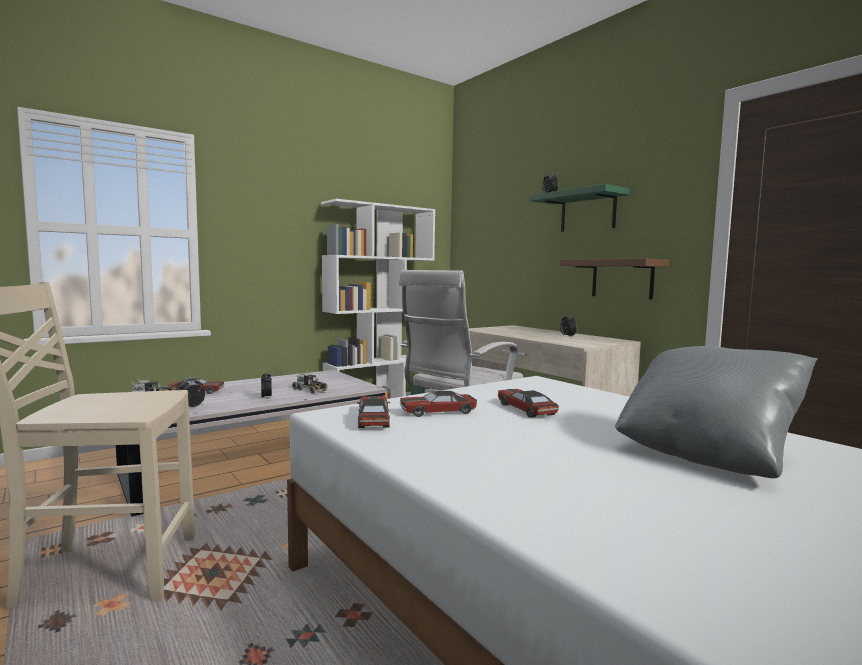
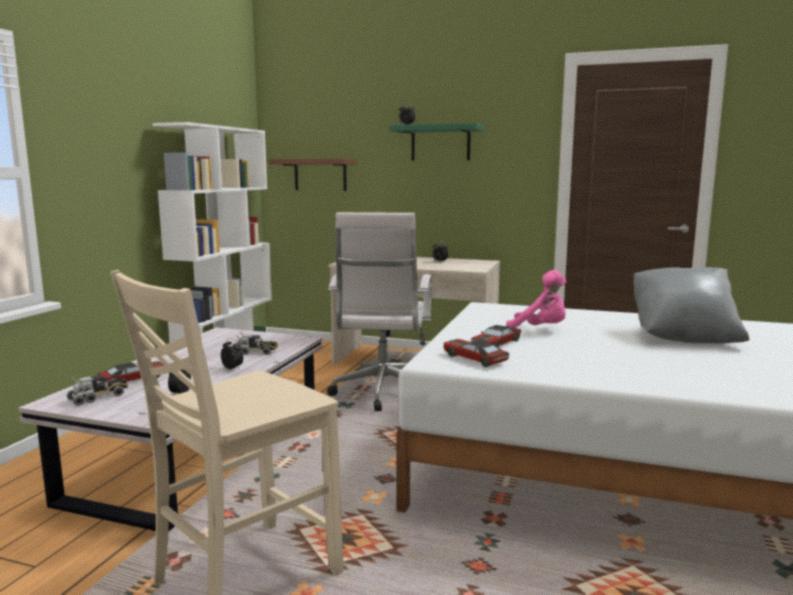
camera: 35 degrees left, 5 degrees up
(526, 409) = (540, 330): toy car -> pink plush toy
(622, 279) = (478, 206): brown shelf -> brown shelf (320, 174)

